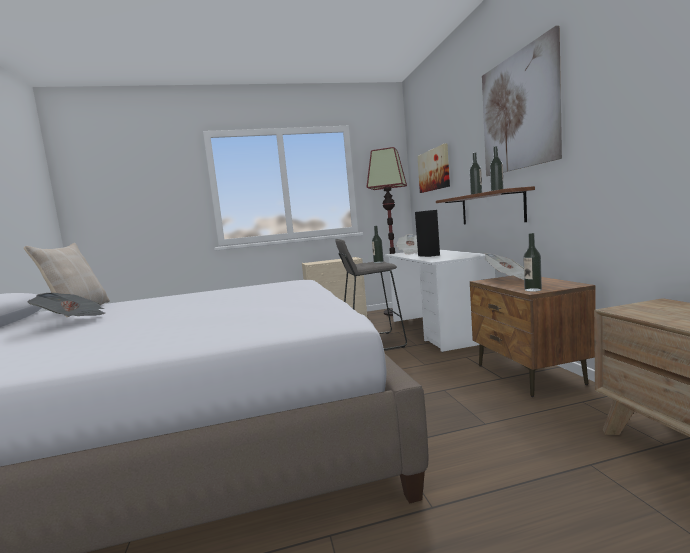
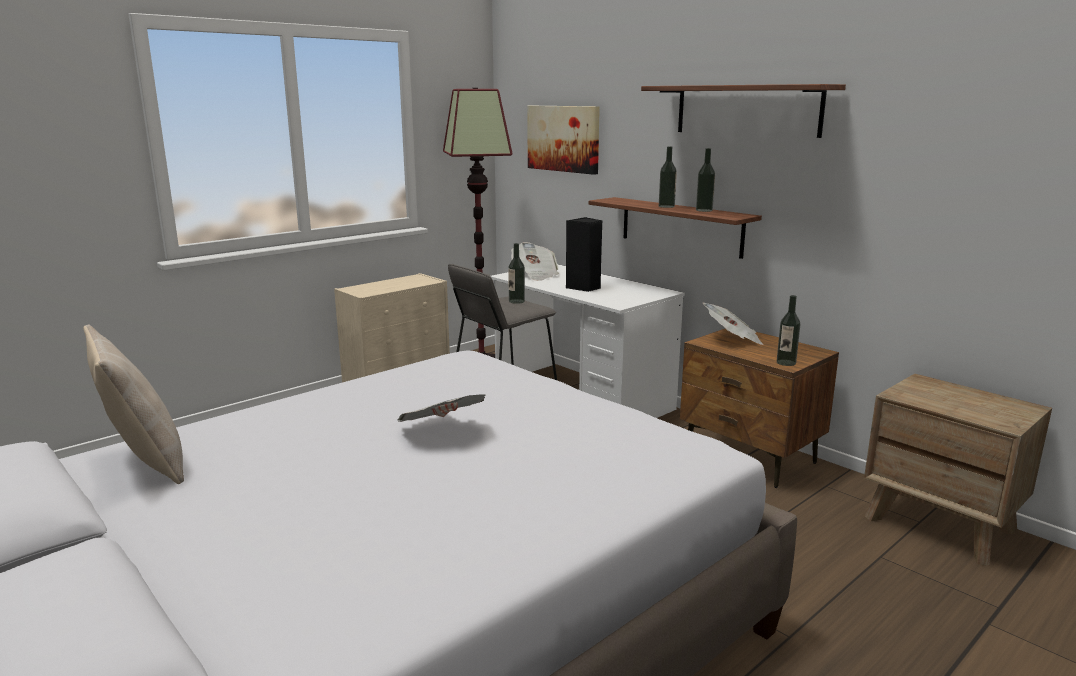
camera: 30 degrees left, 10 degrees up
(74, 322) = (246, 496): newspaper -> newspaper (441, 431)
(518, 112) = (746, 110): picture -> shelf

